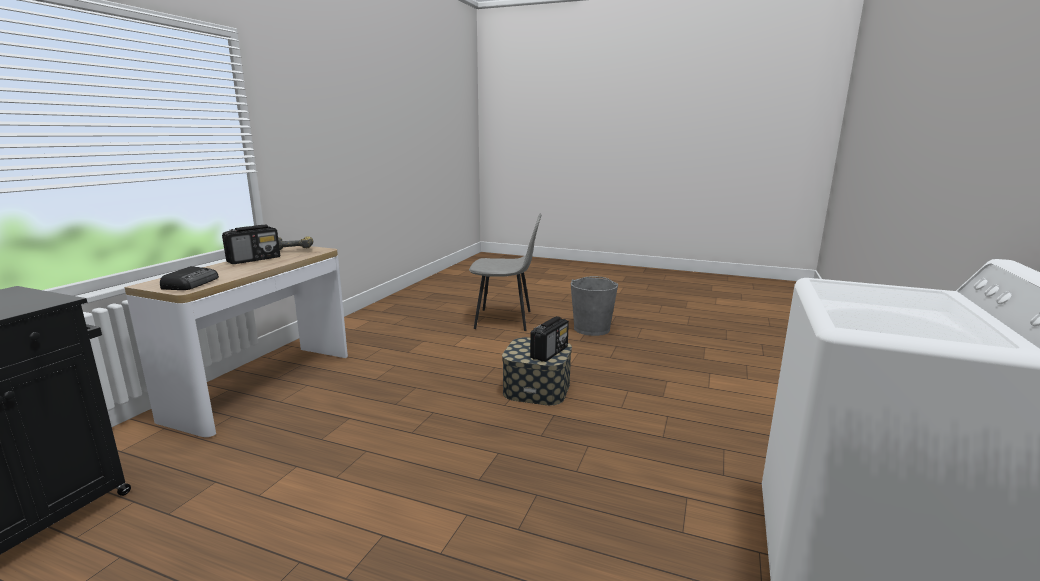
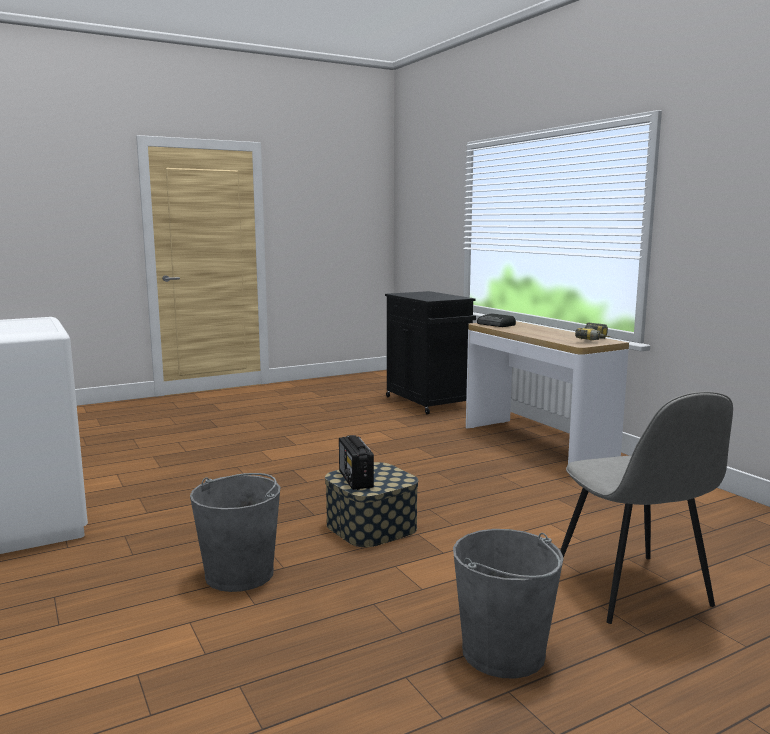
camera: 130 degrees right, 5 degrees down
(254, 259) = (560, 333): radio -> none
(505, 320) = (632, 590): grey chair -> grey chair turned 60 degrees counterclockwise
(657, 398) = (240, 574): none -> grey bucket

